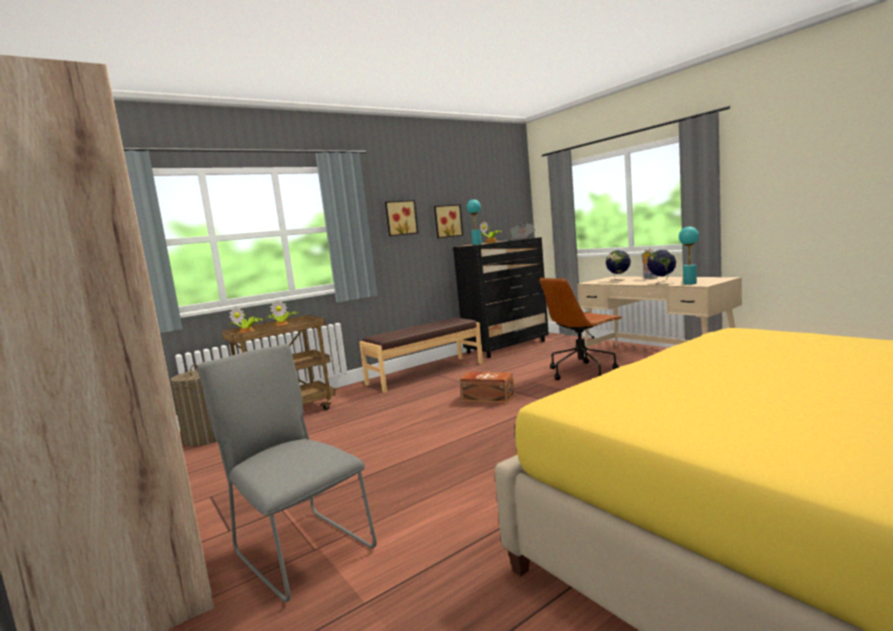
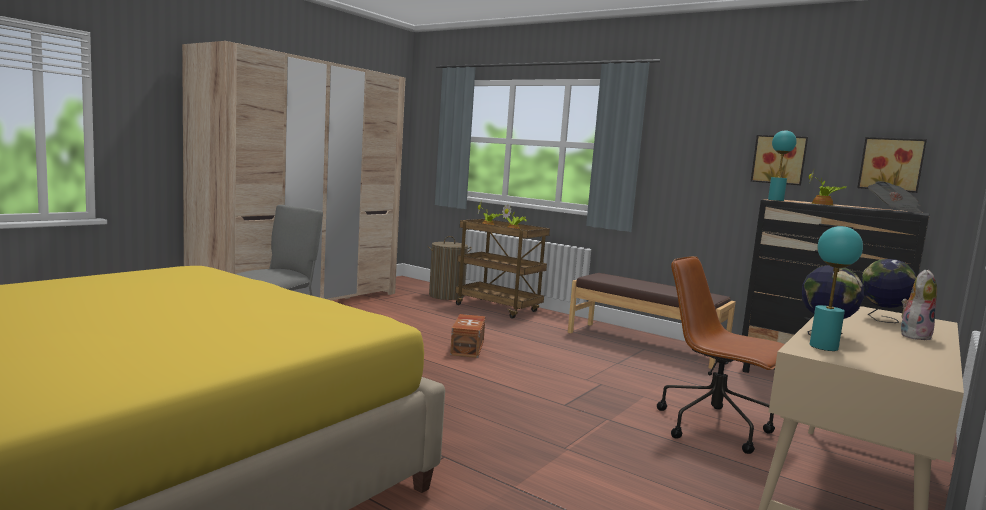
camera: 70 degrees right, 0 degrees up
(400, 218) = (700, 145): picture -> picture (891, 164)
(487, 398) = (566, 373): brown storage box -> brown storage box (468, 347)

